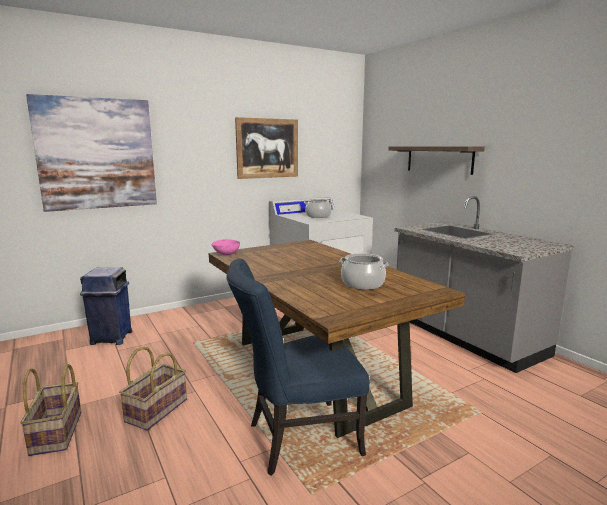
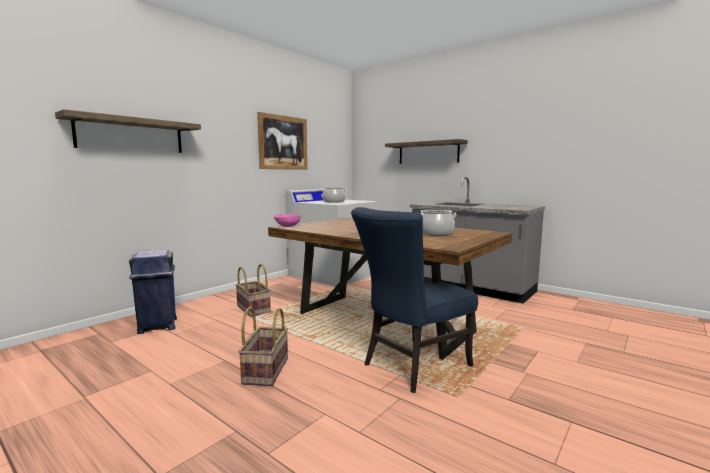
camera: 20 degrees left, 5 degrees down
(57, 433) = (175, 406): basket -> basket (254, 309)
(97, 154) = (131, 135): picture -> shelf

